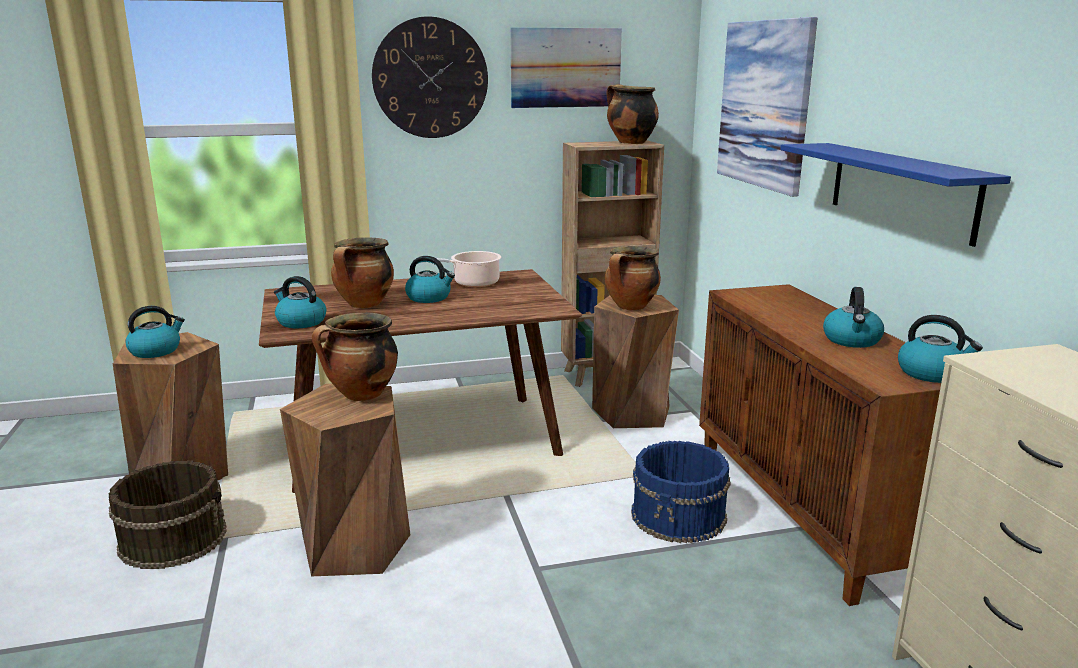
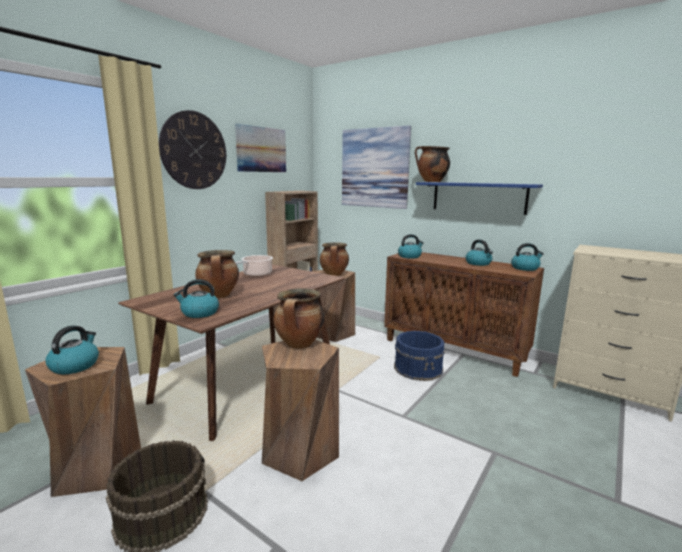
camera: 40 degrees left, 5 degrees down
(429, 298) = (250, 285): kettle -> kettle (409, 256)
(630, 142) = (298, 191): cooking pot -> cooking pot (431, 182)

